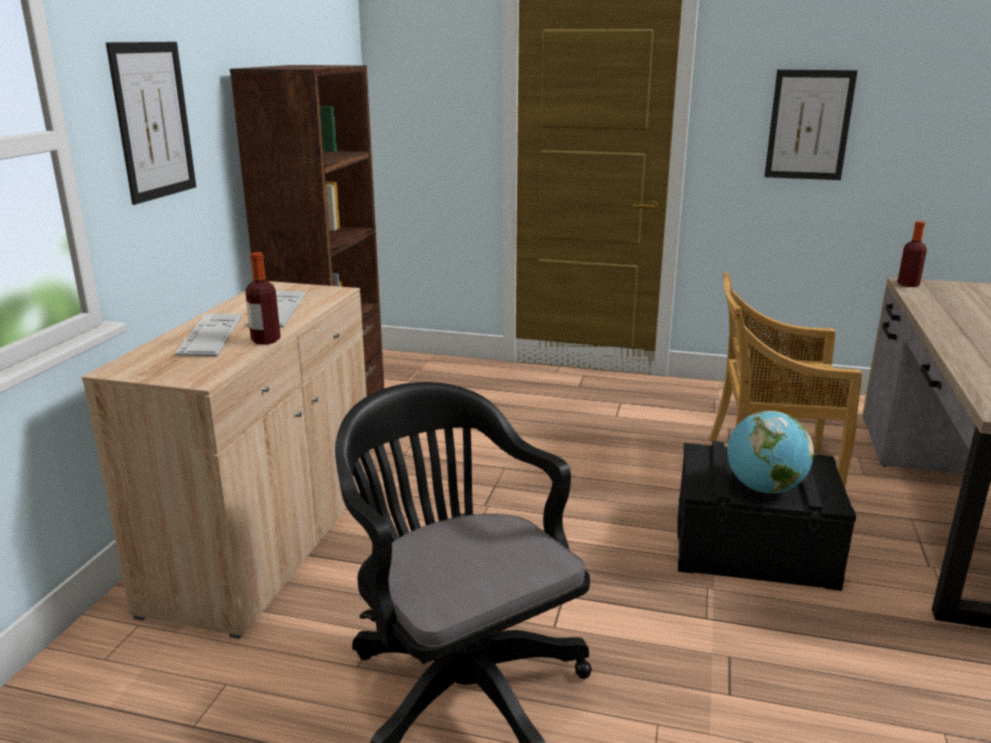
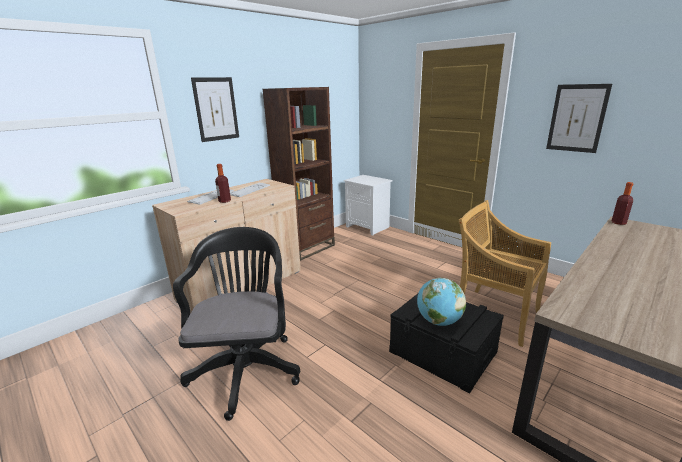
camera: 30 degrees right, 0 degrees up
(418, 365) = (368, 227): none -> white nightstand

